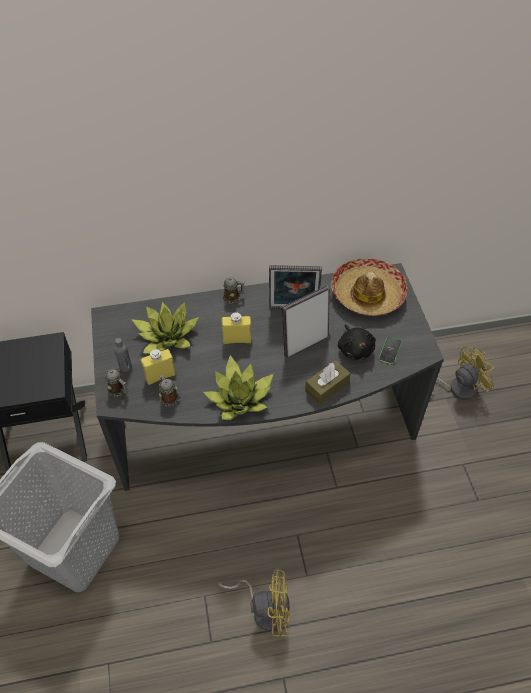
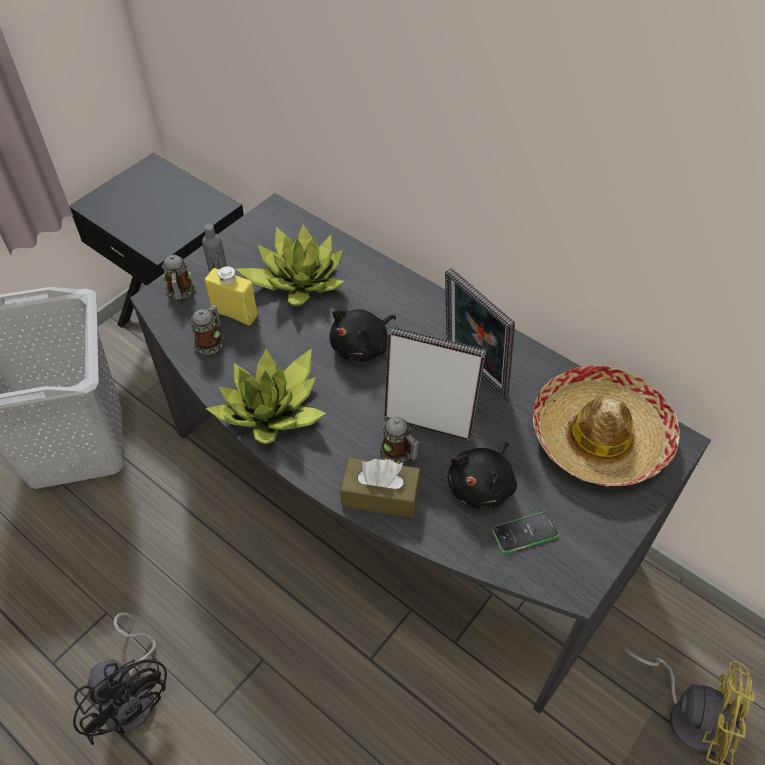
camera: 50 degrees right, 0 degrees up
(233, 297) = (426, 298): mug -> mug (399, 453)
(237, 339) = (362, 346): yellow bottle -> black plush toy
(264, 608) = (134, 694): yellow fan -> black fan

